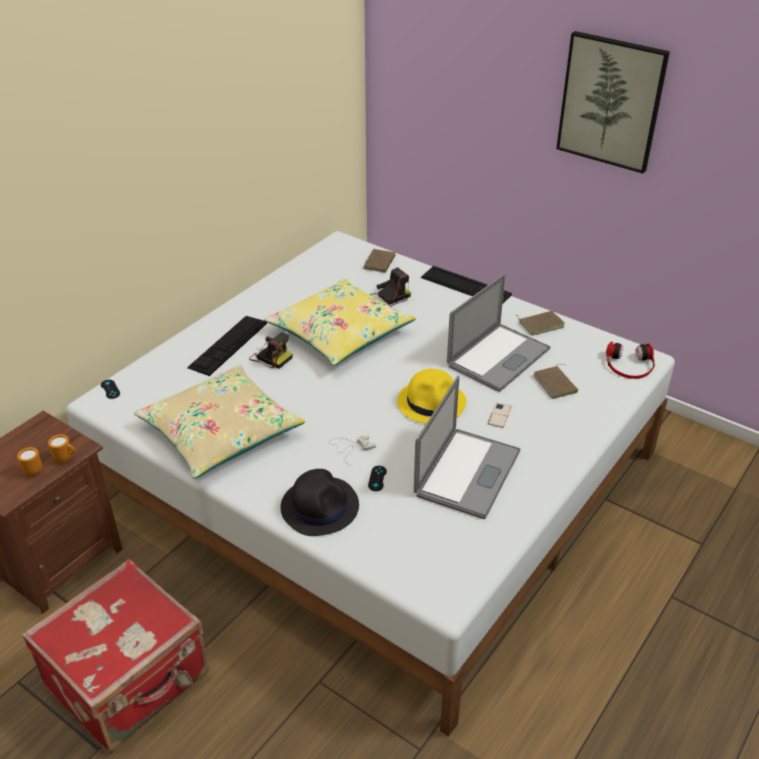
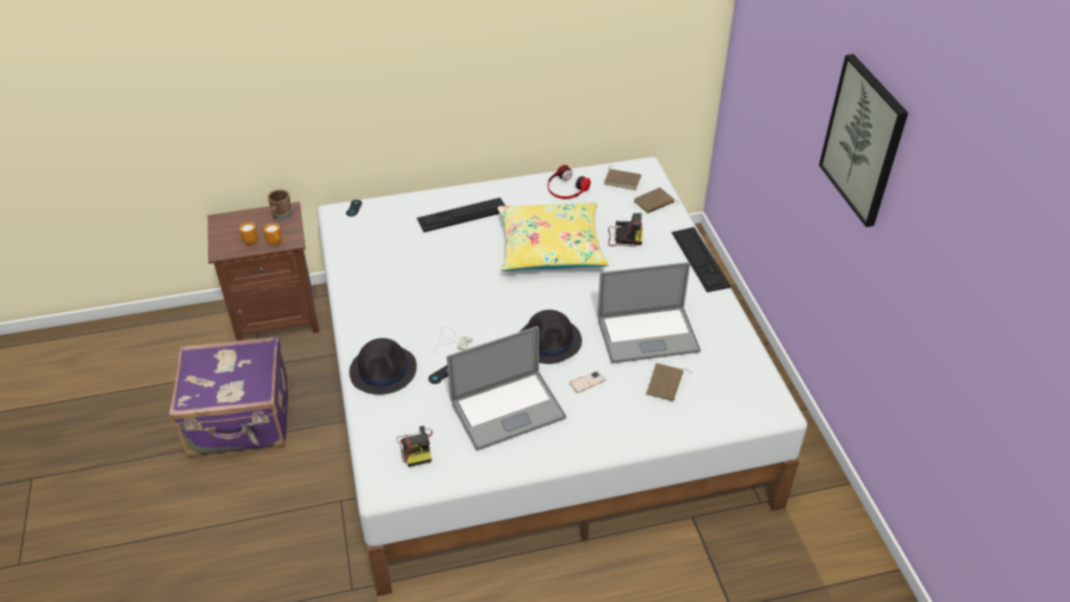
camera: 40 degrees right, 5 degrees up
(38, 432) = (281, 216): none -> brown mug
(130, 681) = (241, 421): red suitcase -> purple suitcase
(221, 432) = (384, 278): beige pillow -> none
(270, 357) = (479, 240): camera -> camera (416, 447)
(432, 402) = (549, 341): yellow hat -> black hat
(541, 324) = (721, 327): brown book -> brown book (622, 180)
(629, 365) = (752, 406): headphones -> headphones (566, 188)

